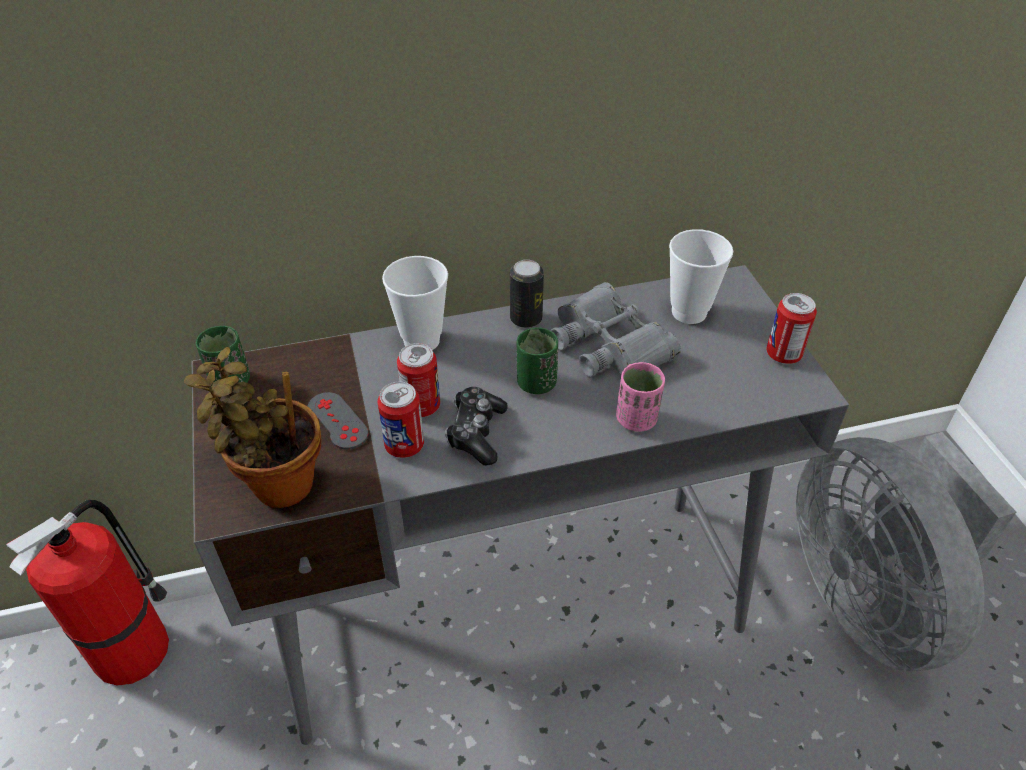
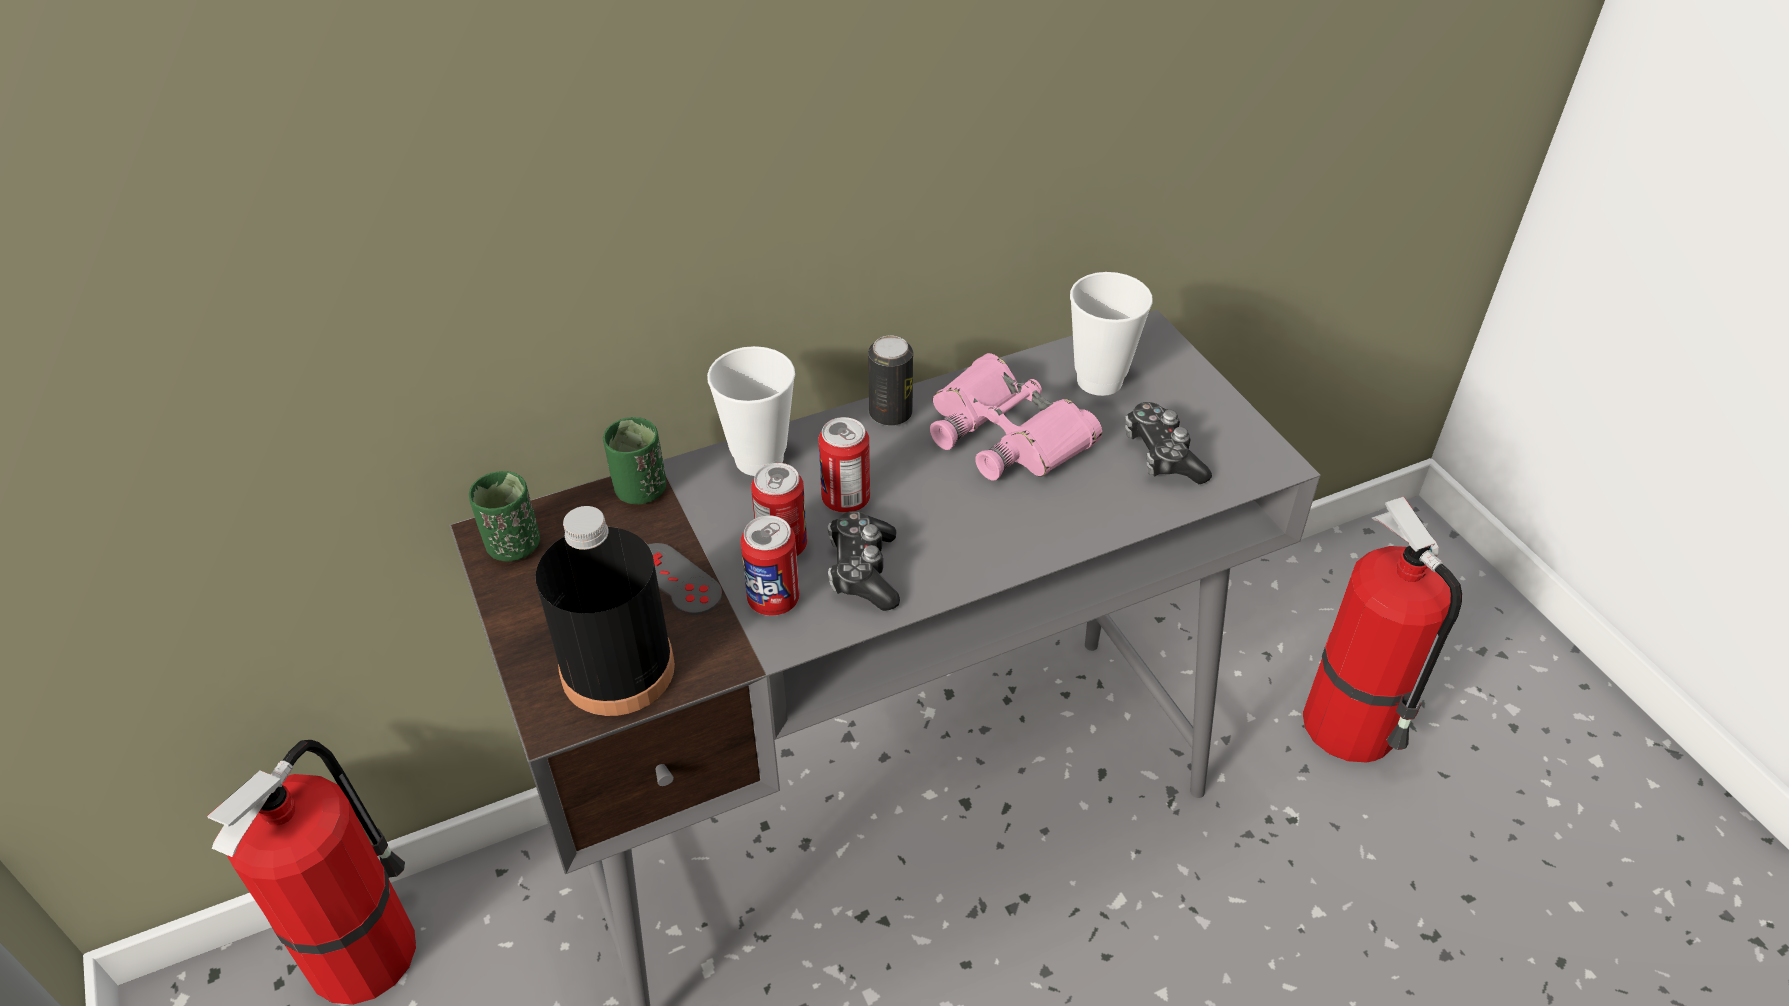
camera: 10 degrees left, 0 degrees up
(277, 482) = (618, 670): potted plant -> black bottle
(536, 383) = (925, 497): green cup -> green cup (640, 490)
(609, 343) = (1006, 433): grey binoculars -> pink binoculars
(636, 419) = (1063, 527): pink cup -> none
(726, 374) = (1162, 455): none -> game controller
(783, 354) = (1228, 421): can -> can (846, 499)
(867, 597) = (1353, 727): grey fan -> fire extinguisher

